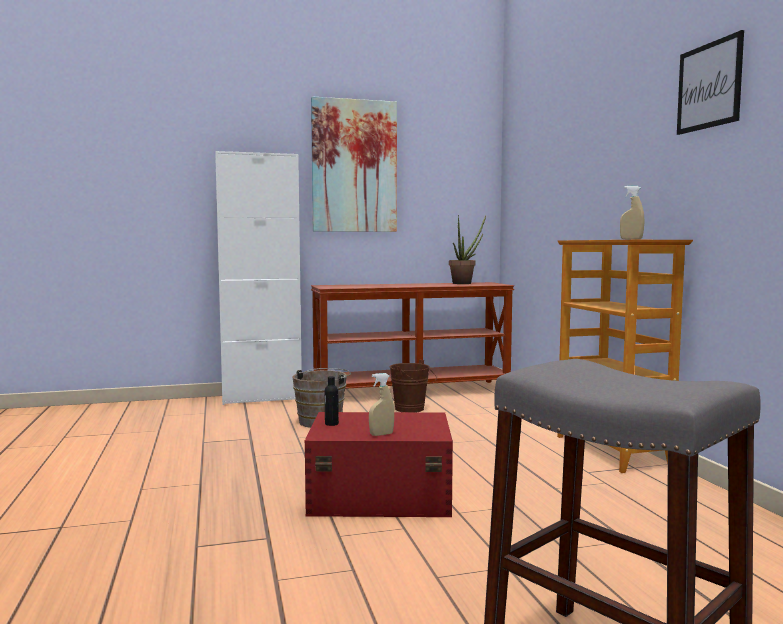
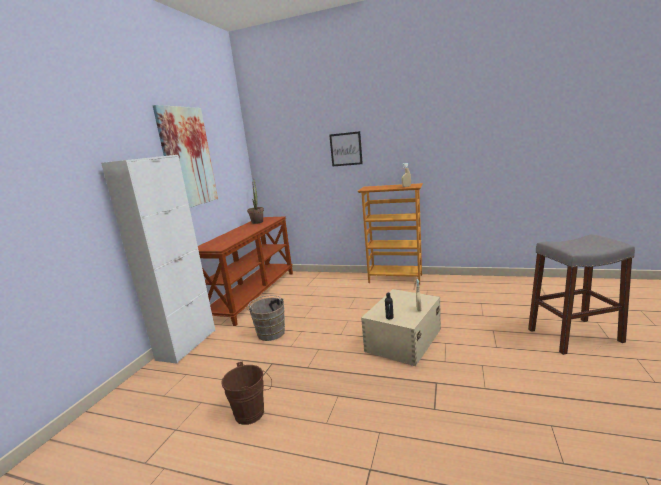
camera: 55 degrees left, 10 degrees up
(378, 495) = (403, 340): red storage box -> beige storage box
(412, 409) = (286, 302): brown bucket -> brown bucket (253, 412)
(709, 86) = (424, 118): picture -> picture (346, 149)

